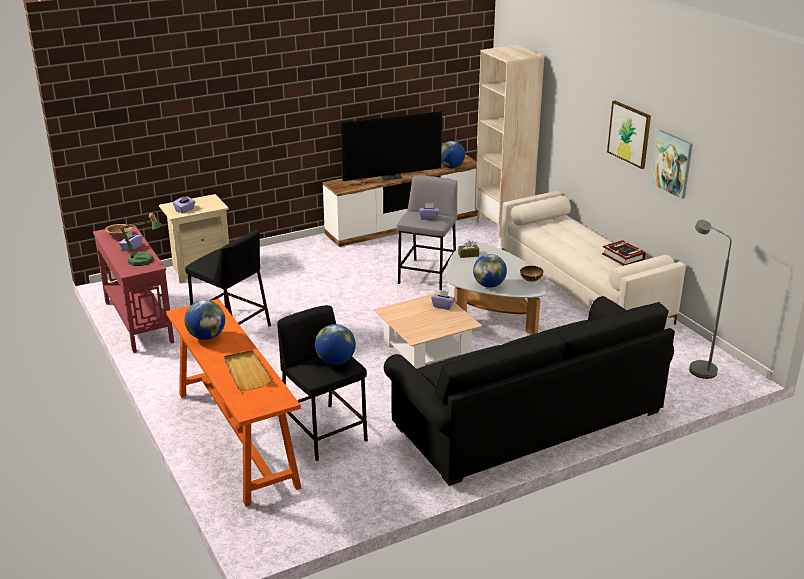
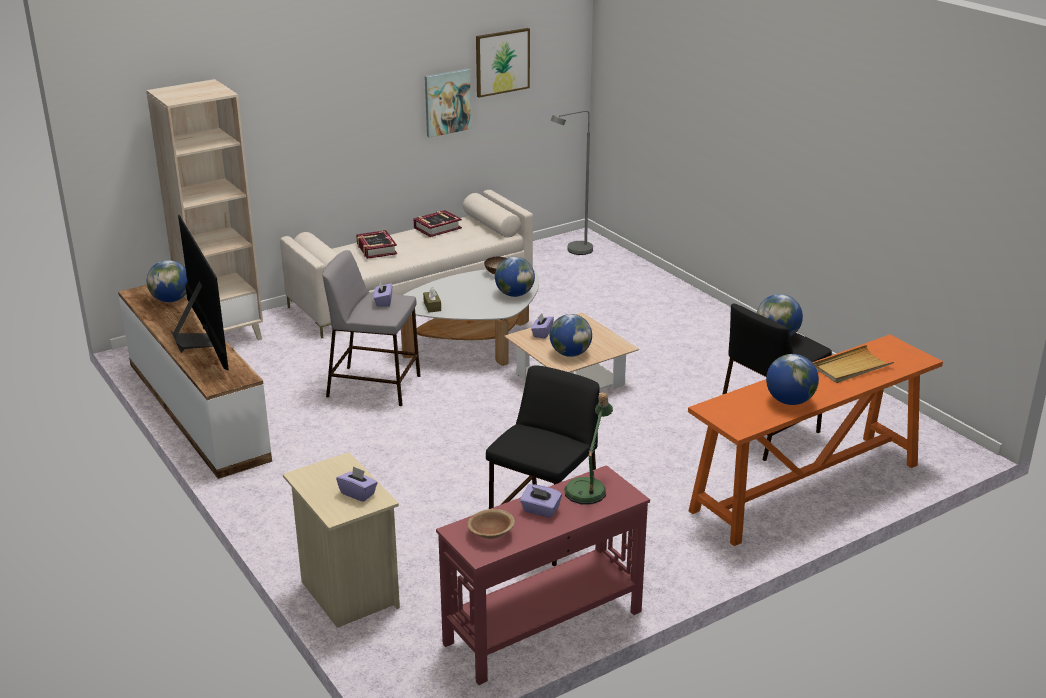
camera: 95 degrees left, 0 degrees up
(406, 315) = (570, 354): none -> globe
(528, 420) = (694, 326): black sofa -> none
(573, 234) = (376, 249): none -> book
(629, 134) = (381, 103): picture -> picture (502, 62)

